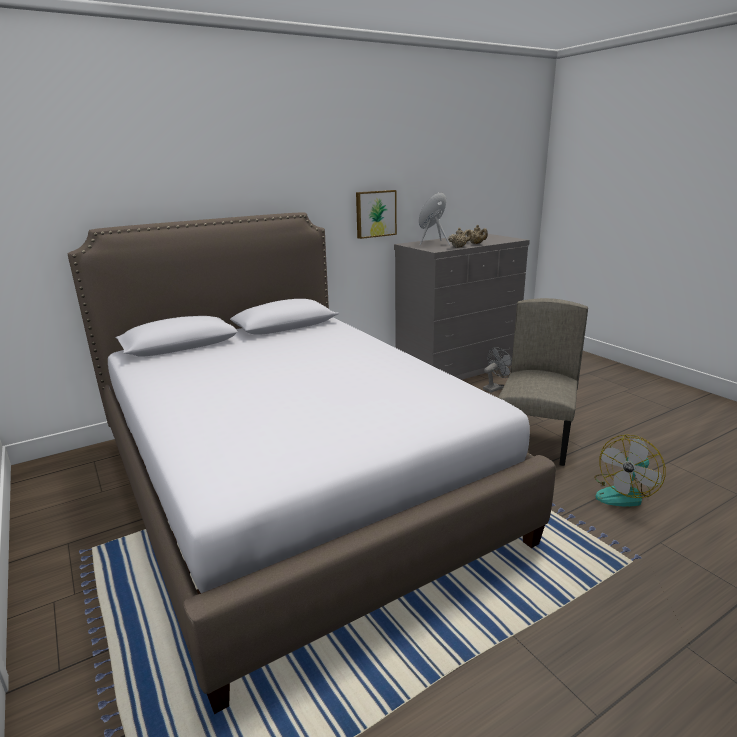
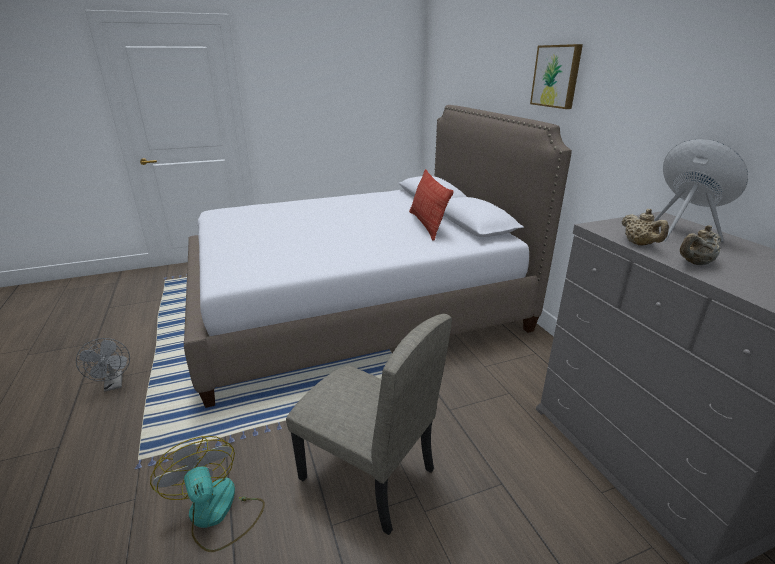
camera: 100 degrees right, 5 degrees up
(289, 340) = (427, 225): none -> pillow
(375, 213) = (658, 154): picture -> picture (557, 76)
(495, 387) = (557, 491): grey fan -> grey fan (114, 385)

